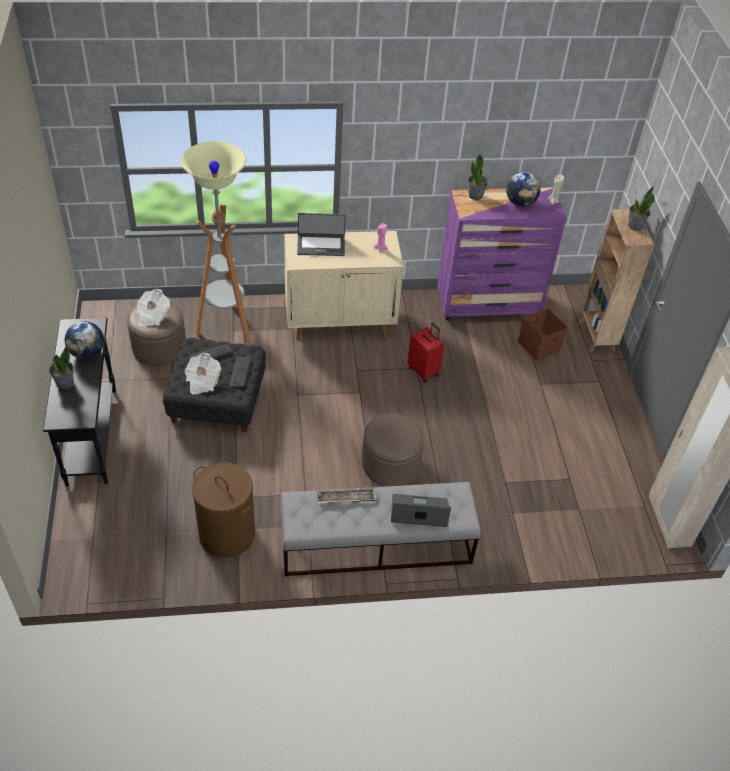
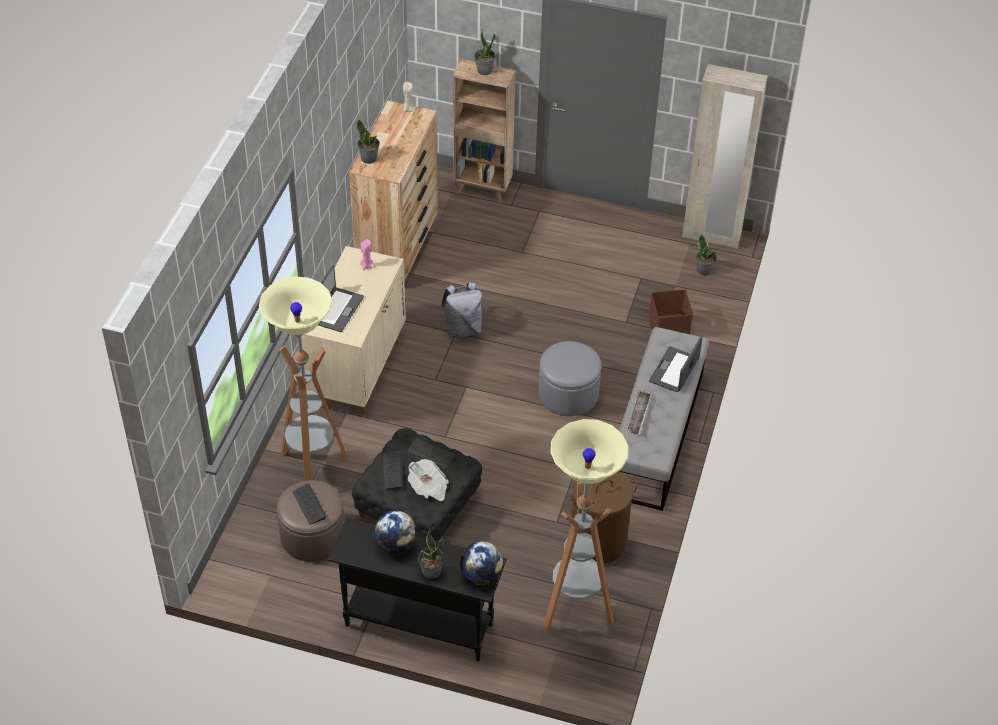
camera: 65 degrees left, 0 degrees up
(142, 539) = (575, 610): none -> floor lamp
(152, 315) = (309, 505): newspaper -> keyboard
(390, 464) = (568, 394): brown ottoman -> grey ottoman
(423, 371) = (462, 329): red suitcase -> grey backpack
(488, 305) = (398, 247): purple dresser -> brown dresser
(520, 203) = (398, 132): globe -> globe (481, 576)
(539, 344) = (472, 232): brown storage box -> brown storage box (668, 328)
(616, 527) = (704, 270): none -> potted plant

